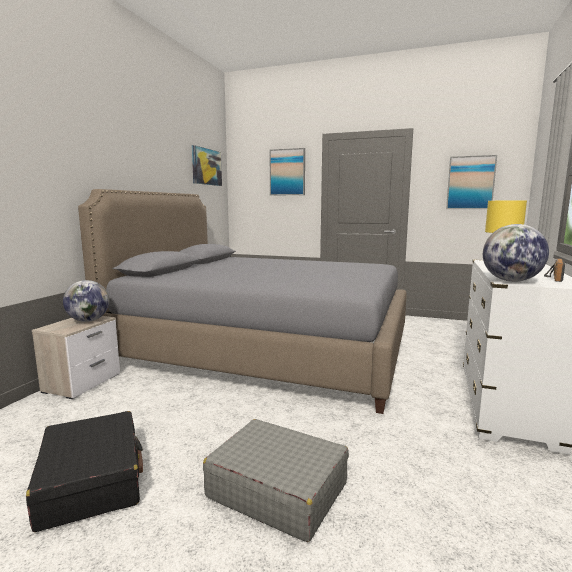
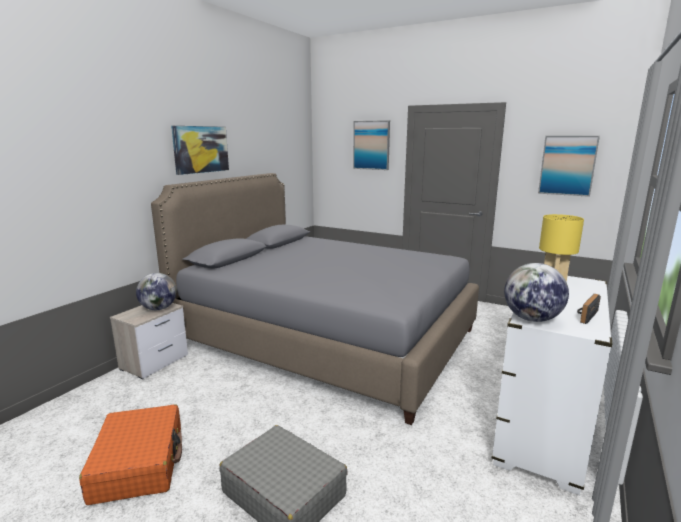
camera: 10 degrees right, 5 degrees up
(92, 480) = (139, 463): black suitcase -> orange suitcase
(206, 167) = (287, 141): picture -> picture (201, 149)

